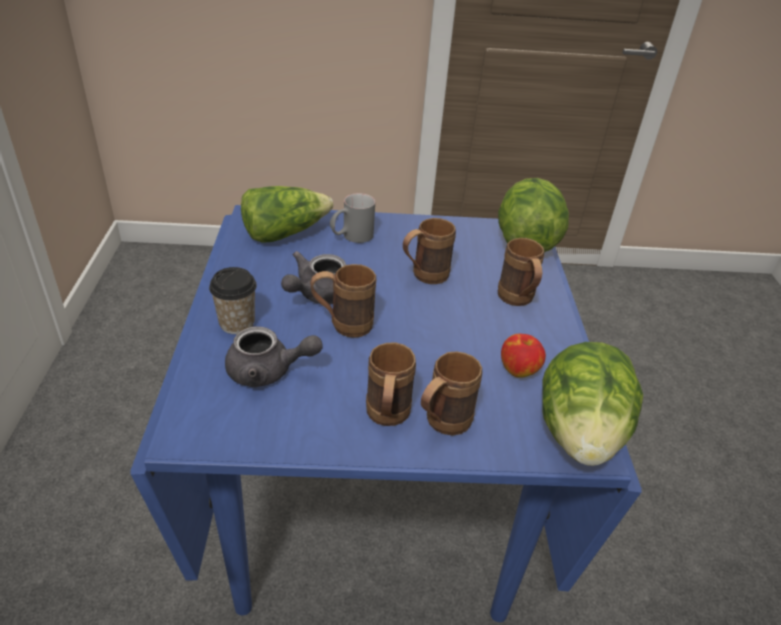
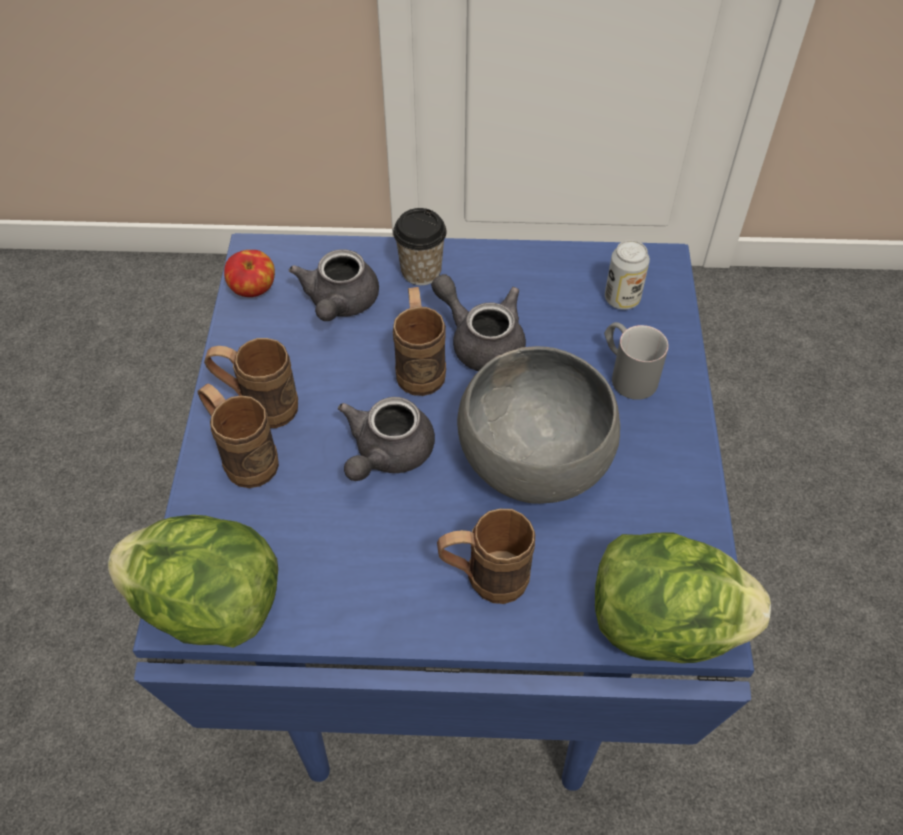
camera: 95 degrees right, 15 degrees up
(284, 233) = (622, 299): lettuce -> can
(423, 277) = (534, 458): brown mug -> grey bowl
(428, 342) = (386, 454): none -> grey teapot
(519, 370) = (329, 555): apple -> apple (253, 290)

